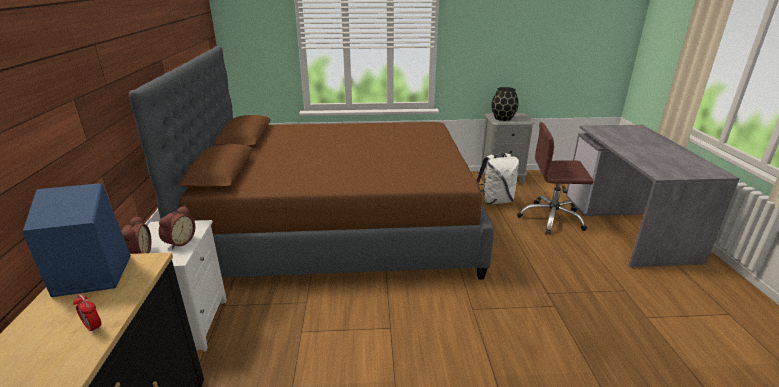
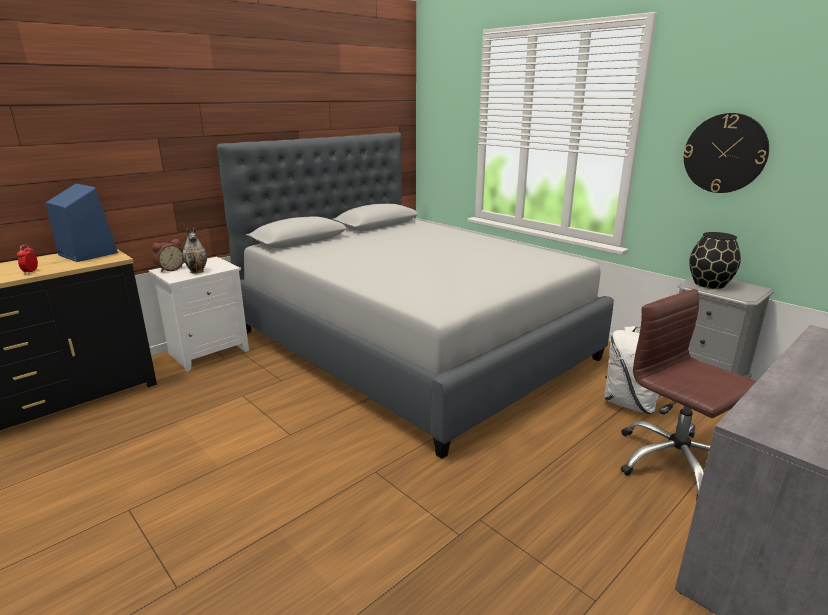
camera: 50 degrees right, 5 degrees down
(179, 242) = (198, 271): alarm clock -> vase
(340, 226) = (412, 344): brown bed -> grey bed
(492, 40) = (724, 153): none -> wall clock

